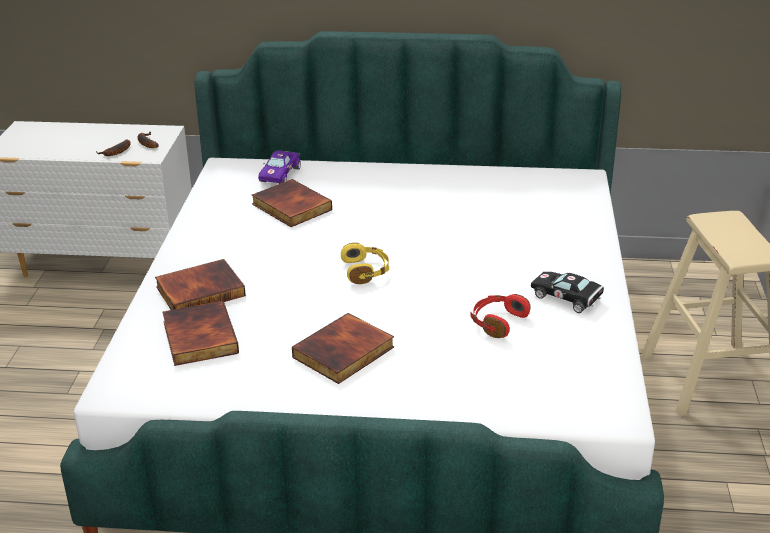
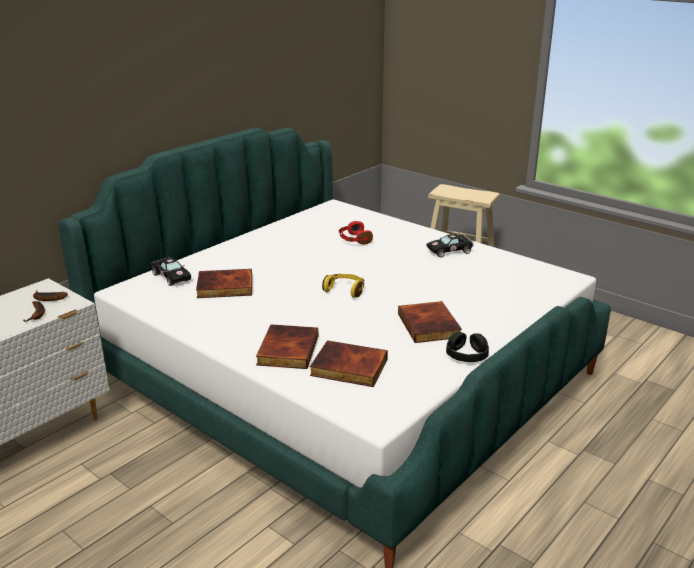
camera: 55 degrees left, 5 degrees down
(280, 174) = (171, 276): purple toy car -> black toy car
(301, 401) = (467, 354): none -> black headphones
(497, 322) = (451, 275): red headphones -> red headphones (354, 239)

